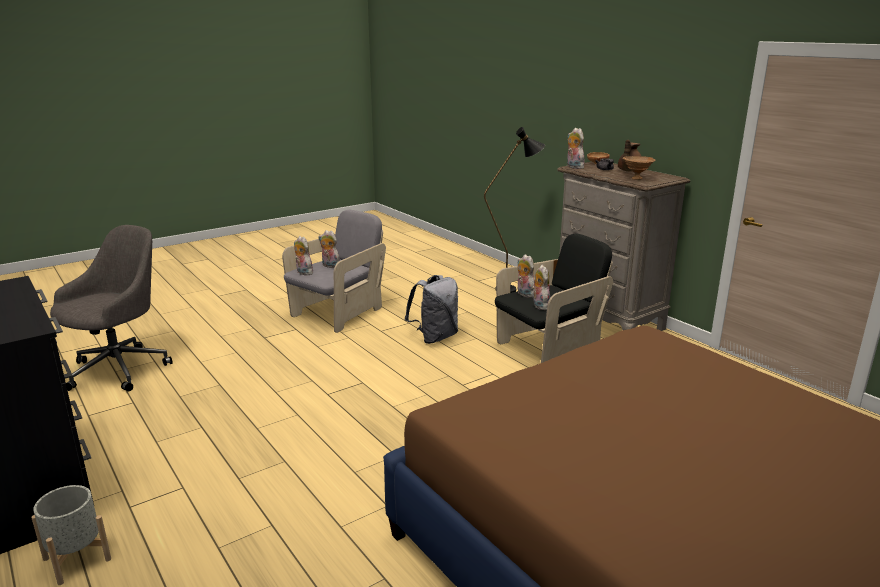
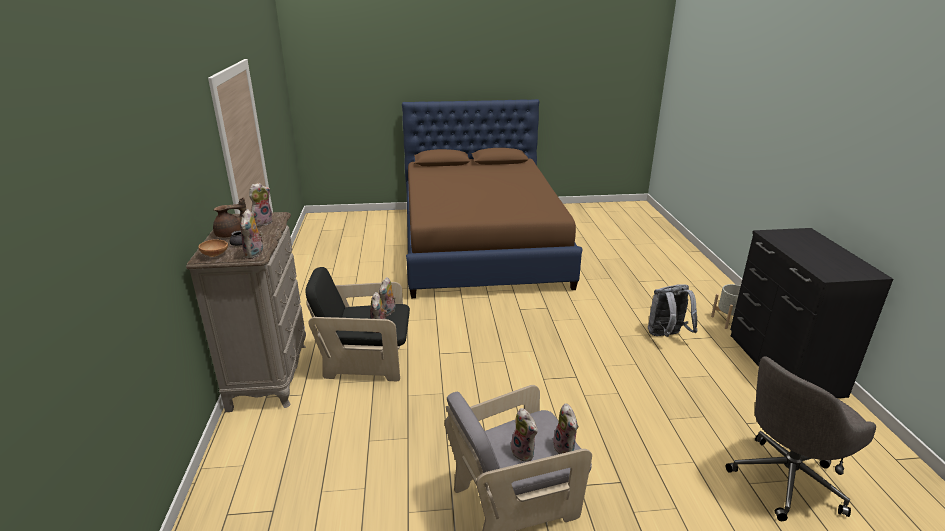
camera: 150 degrees left, 5 degrees up
(435, 337) = (442, 410): grey backpack -> grey backpack (667, 336)
(513, 289) = (266, 465): black floor lamp -> none
(636, 178) = (262, 222): brown bowl -> plush toy

